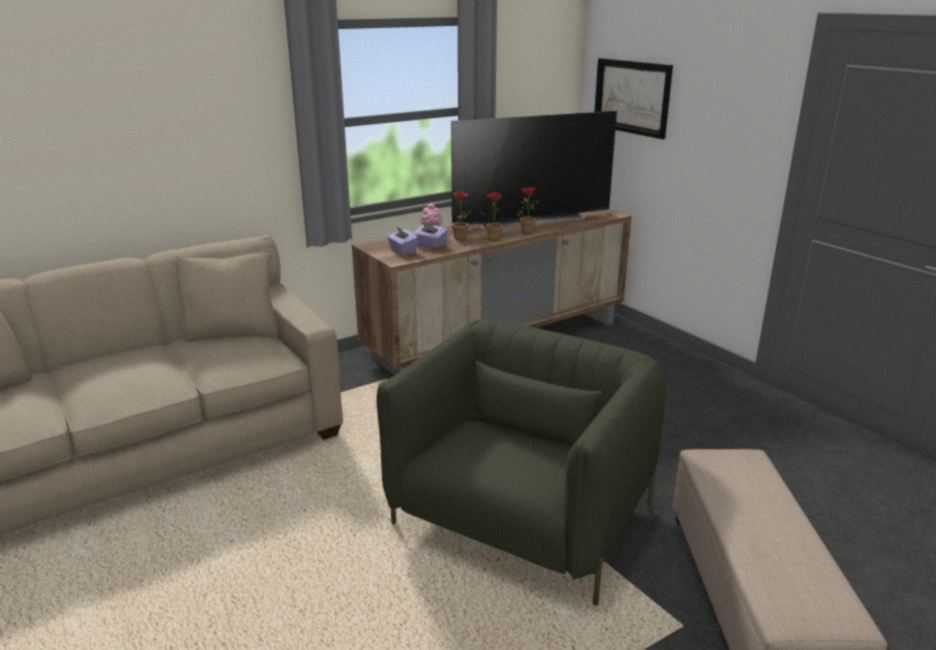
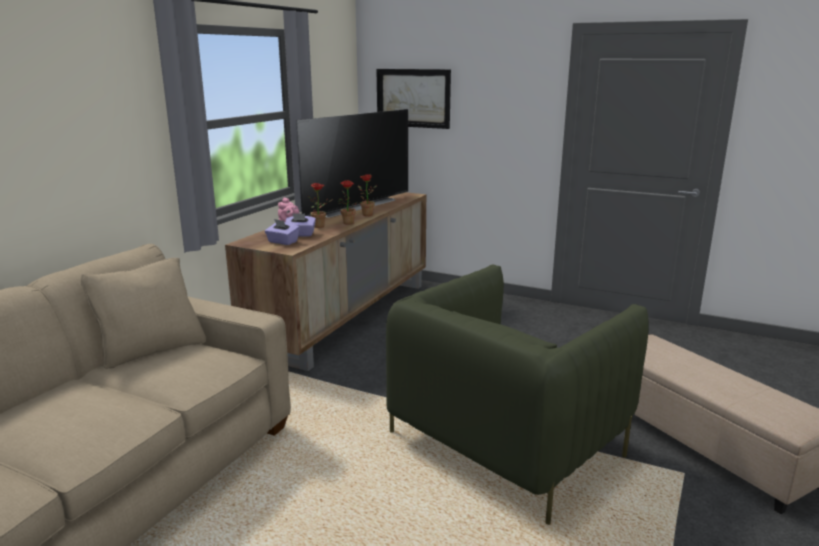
camera: 30 degrees left, 5 degrees down
(521, 519) = (506, 442): green armchair -> green armchair turned 135 degrees counterclockwise

